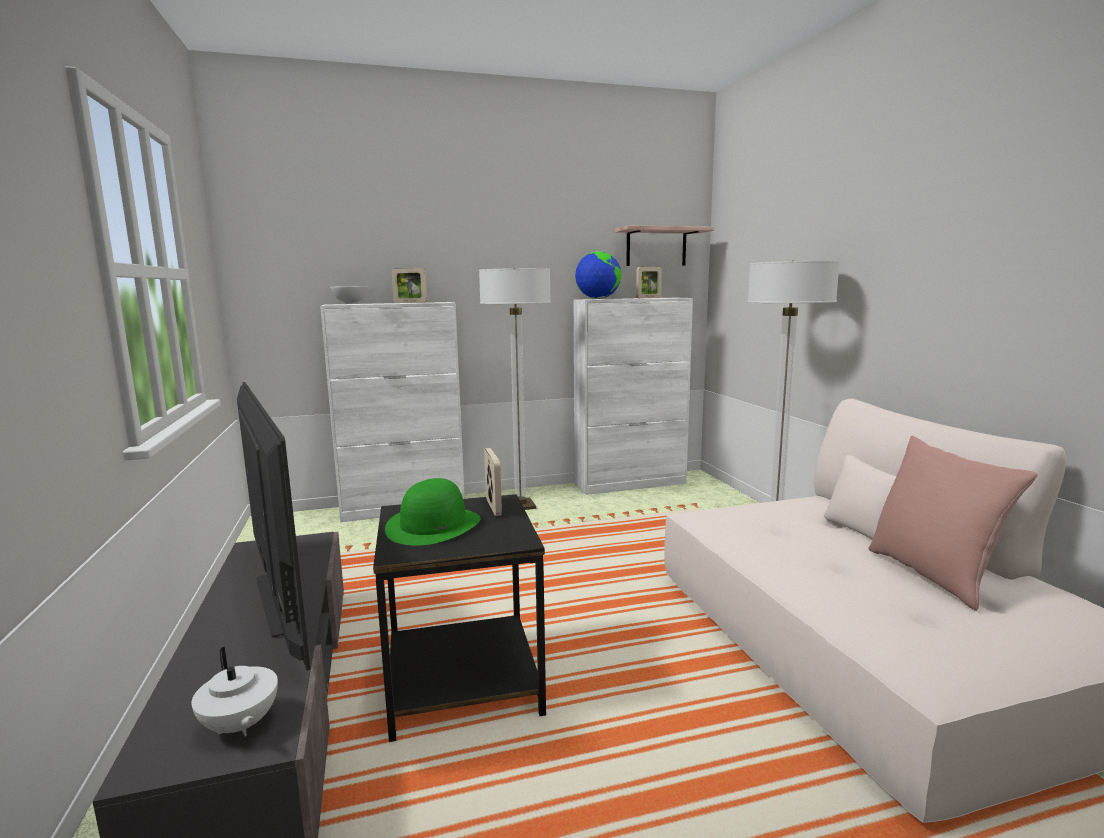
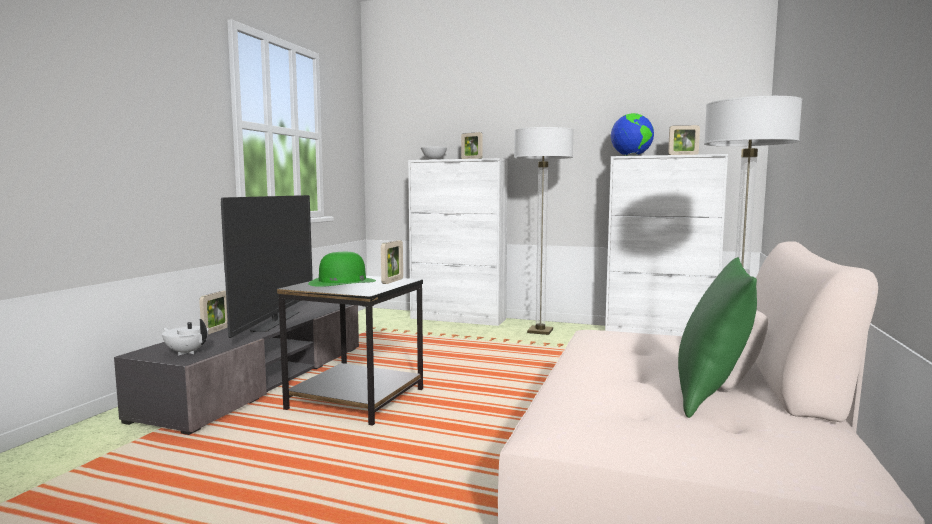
camera: 35 degrees right, 5 degrees down
(202, 655) = (216, 330): none -> picture frame
(240, 726) = (186, 352): white teapot -> white teapot turned 120 degrees clockwise
(656, 247) = (704, 108): shelf -> none
(932, 575) = (711, 396): pink pillow -> green pillow

